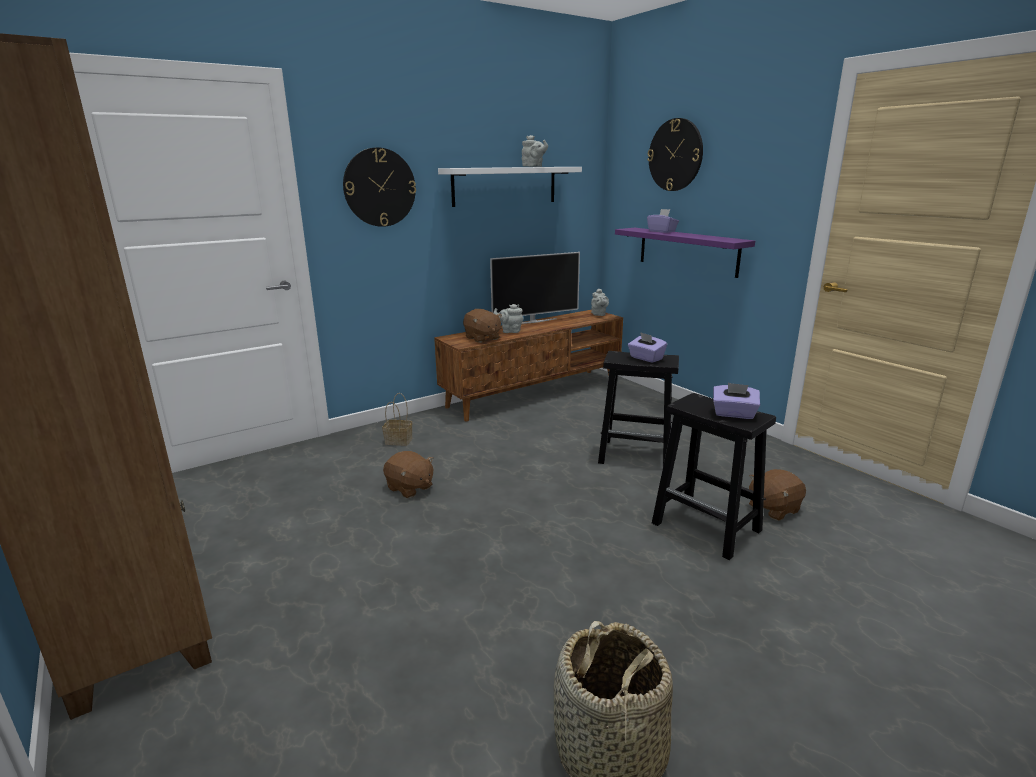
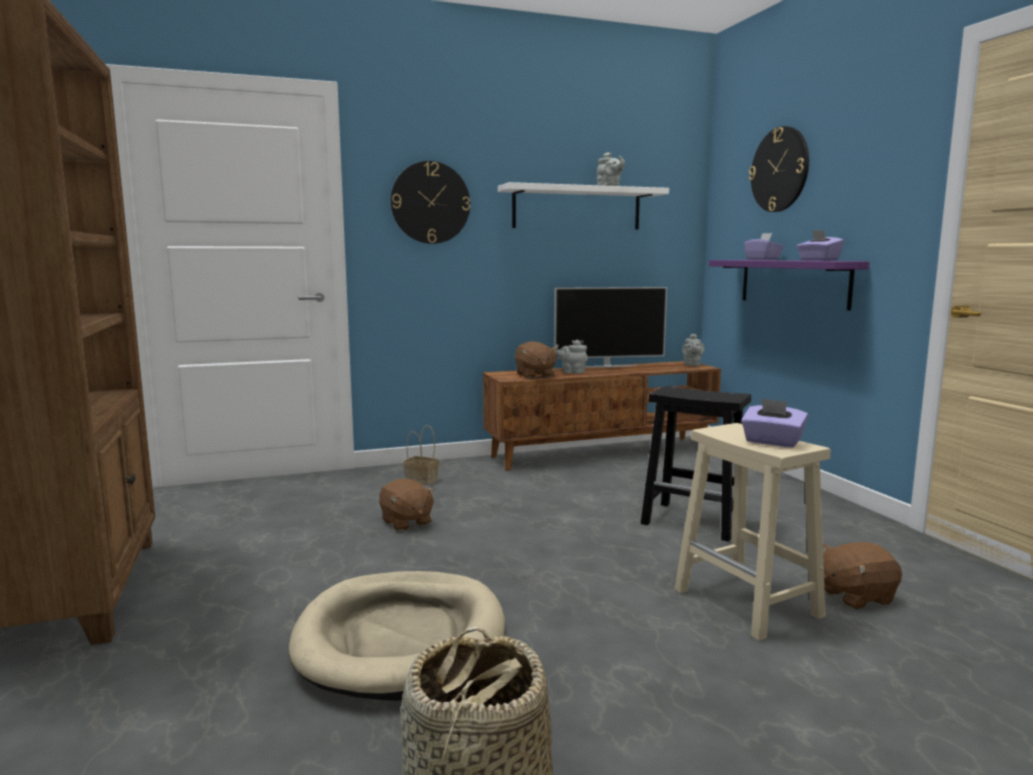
camera: 15 degrees right, 10 degrees down
(470, 608) = (401, 639): none -> beige dog bed
(646, 358) = (705, 394): purple tissue box -> purple tissue box (818, 260)
(708, 527) = (749, 603): black stool -> beige stool

